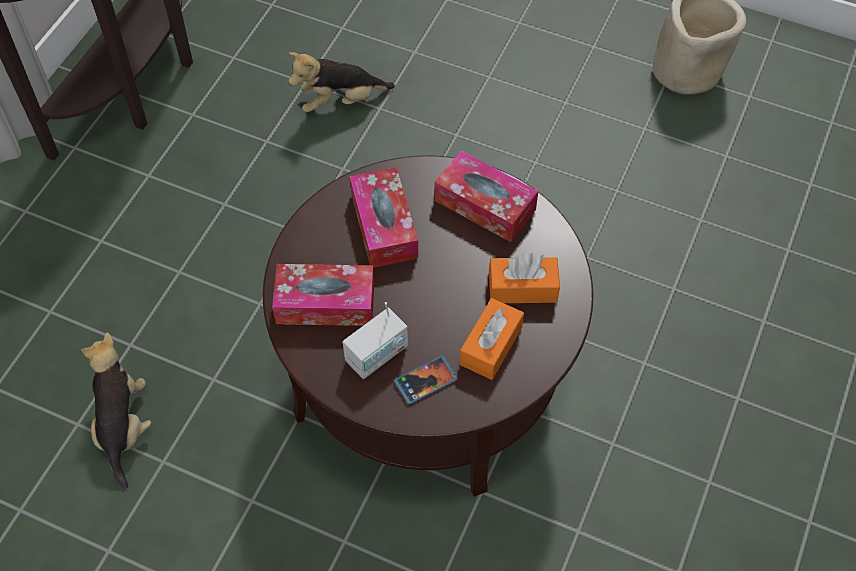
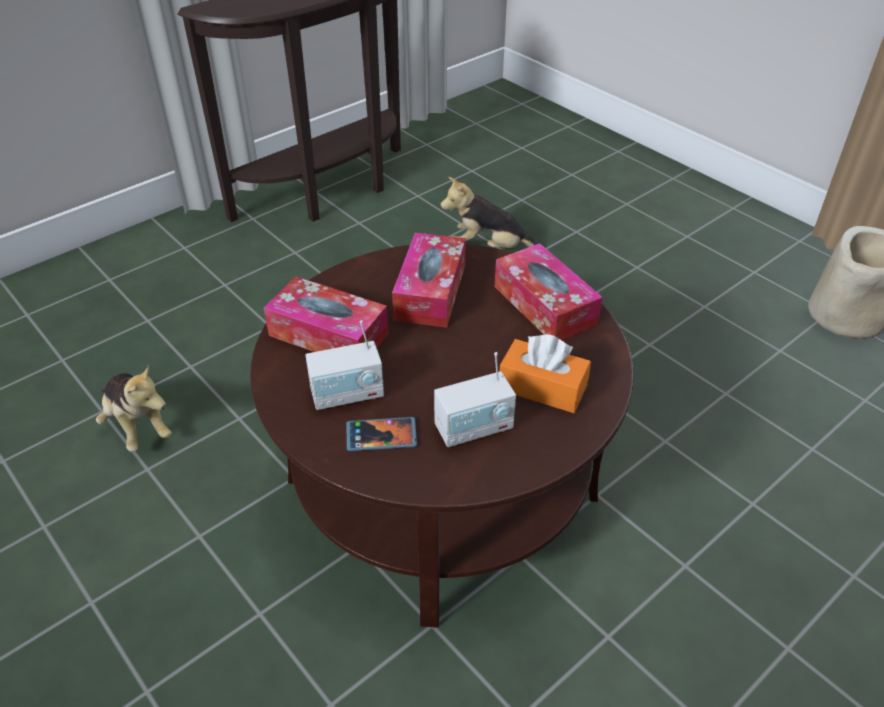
camera: 25 degrees right, 15 degrees down
(123, 425) = (137, 426): plush toy -> plush toy turned 120 degrees clockwise
(491, 346) = (474, 428): orange tissue box -> radio

